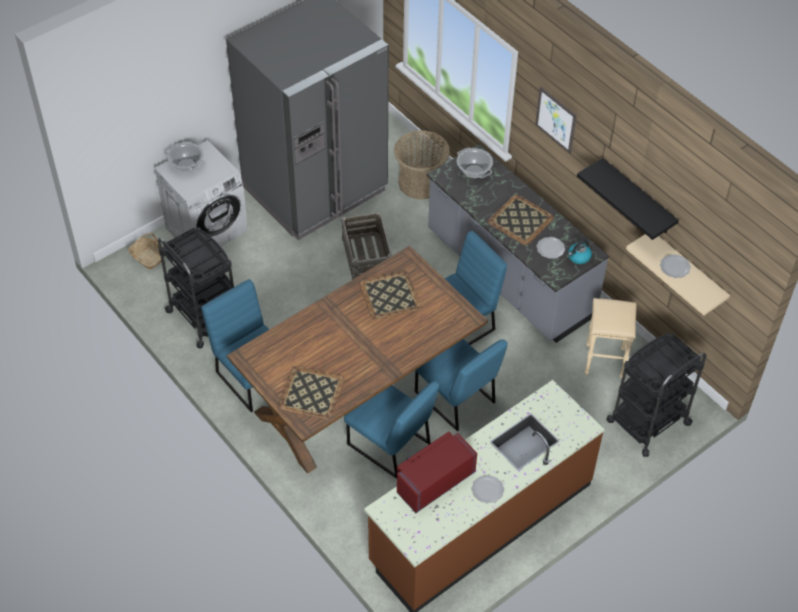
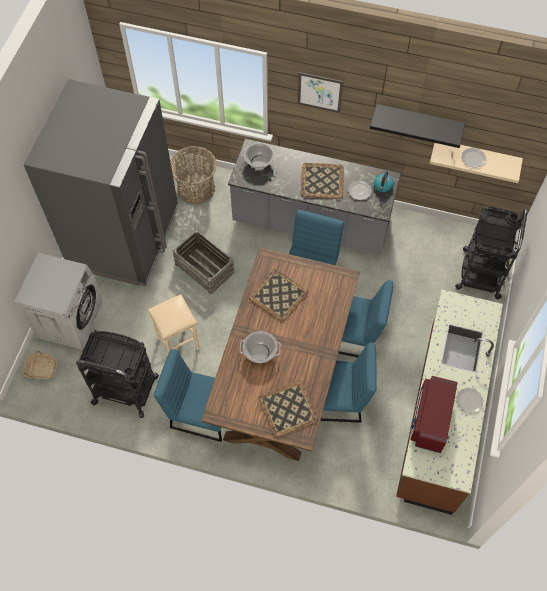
camera: 35 degrees left, 10 degrees up
(186, 165) = (39, 283): cooking pot -> cooking pot (260, 352)
(603, 361) = (421, 248): beige stool -> beige stool (178, 344)

